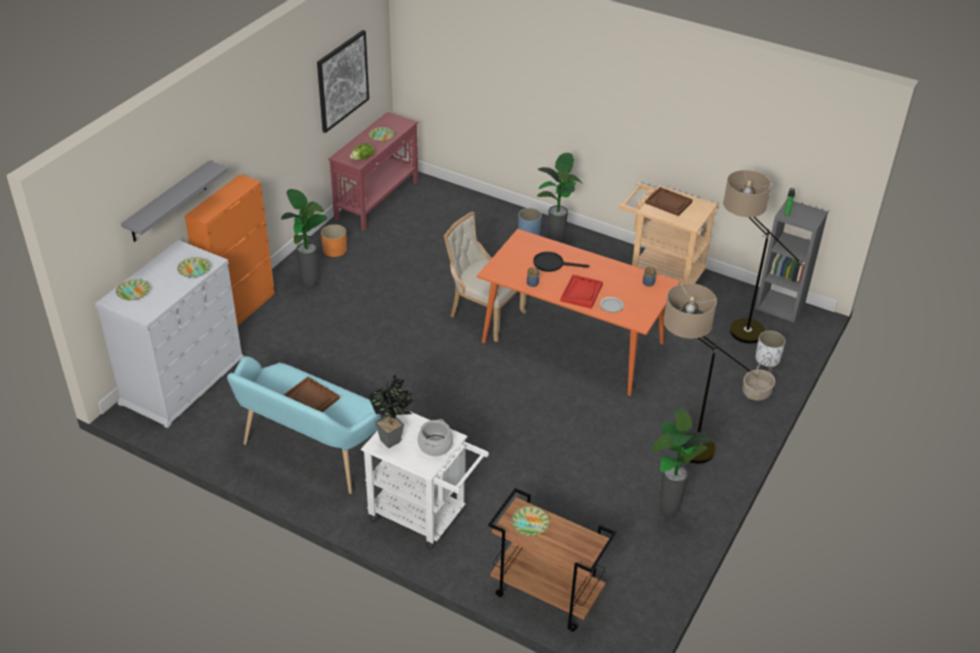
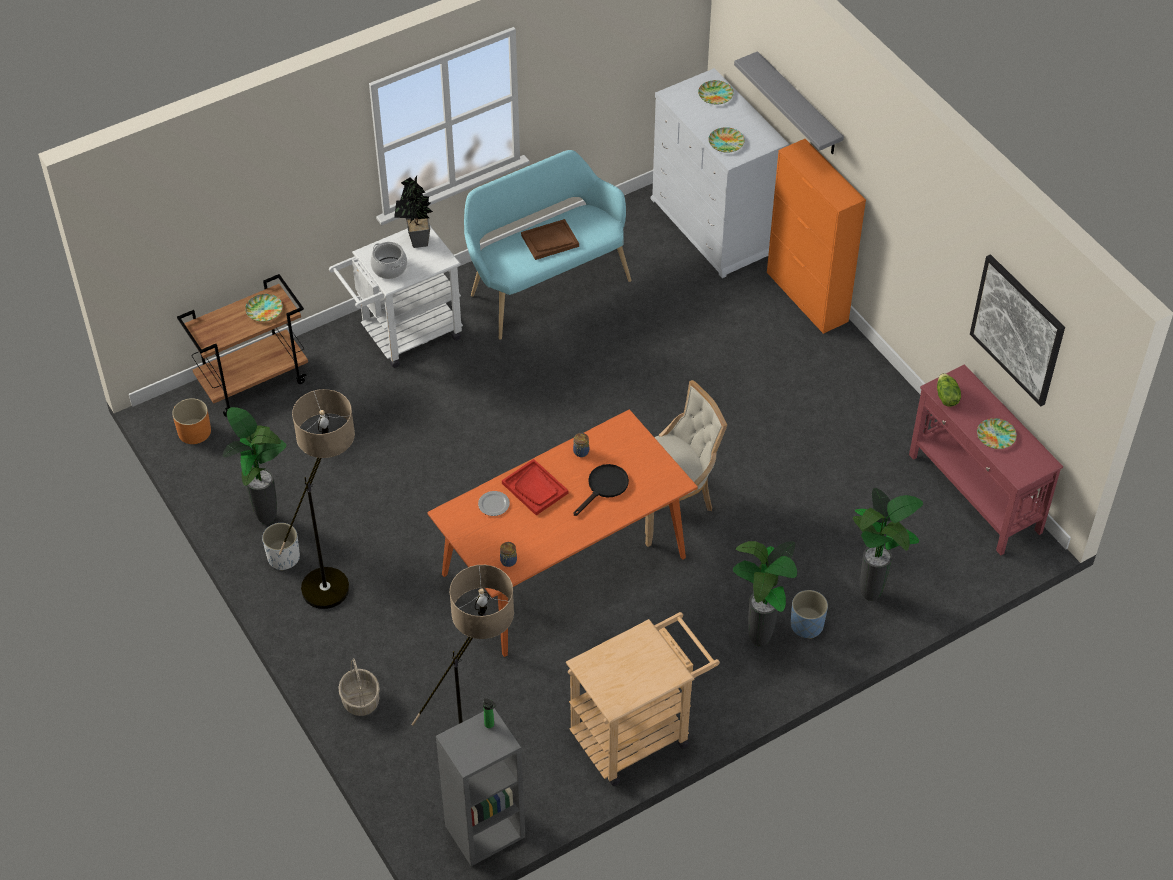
camera: 120 degrees right, 10 degrees up
(310, 285) = (821, 368): potted plant -> potted plant (872, 595)
(335, 249) = (882, 413): orange planter -> orange planter (194, 431)
(668, 202) = (644, 663): brown tray -> none
(767, 359) = (403, 749): white planter -> white planter (283, 558)

